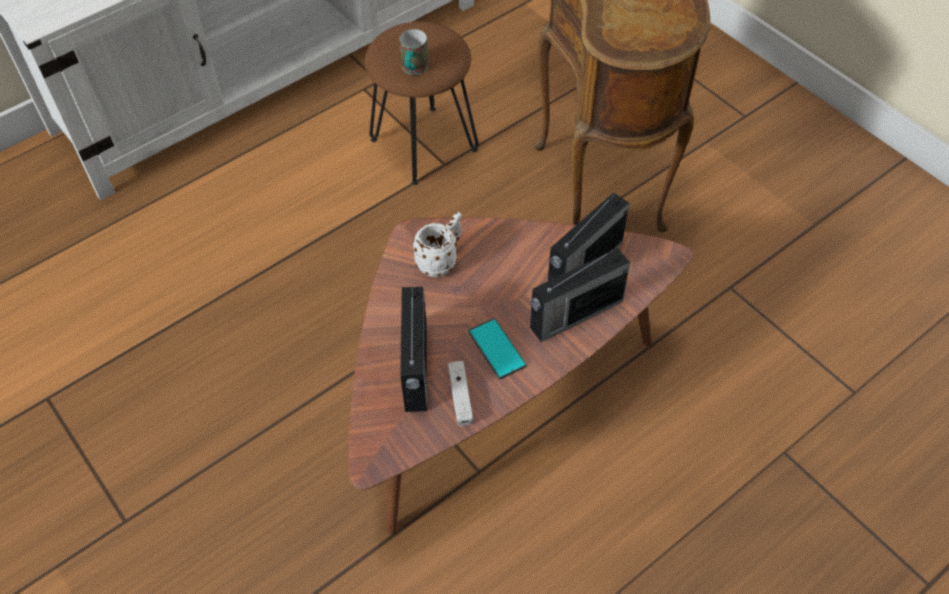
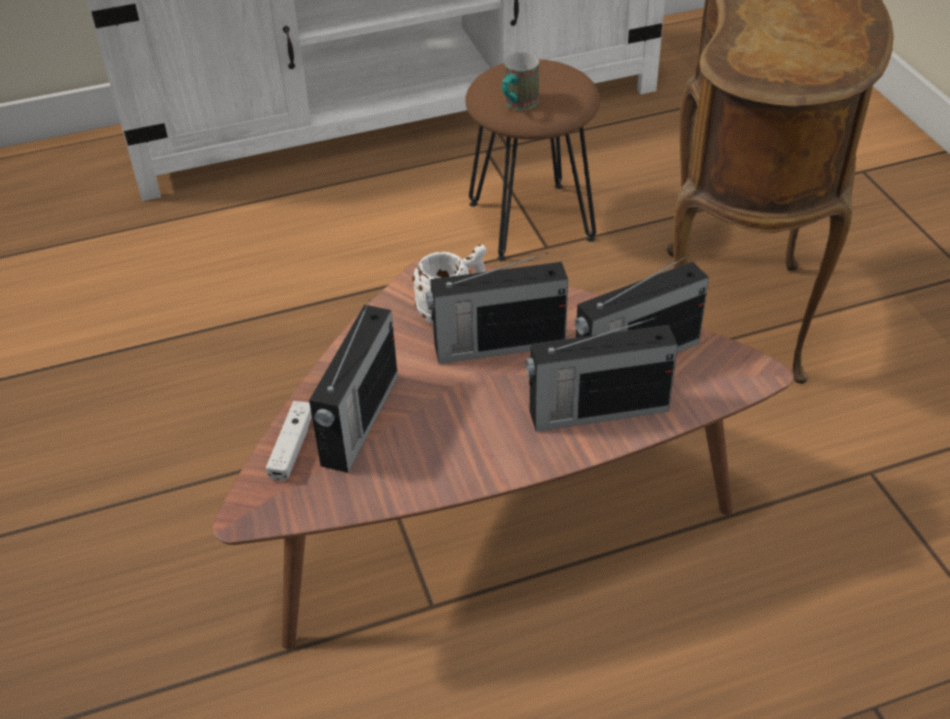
camera: 20 degrees right, 10 degrees down
(460, 397) = (399, 467): white game controller -> white game controller (292, 447)
(485, 282) = (497, 345): none -> radio
(496, 349) = (473, 424): phone -> none

